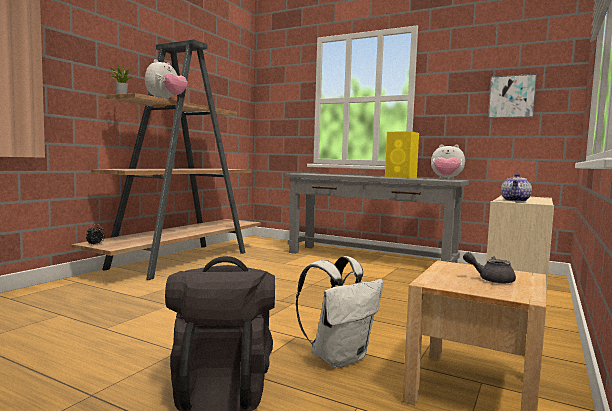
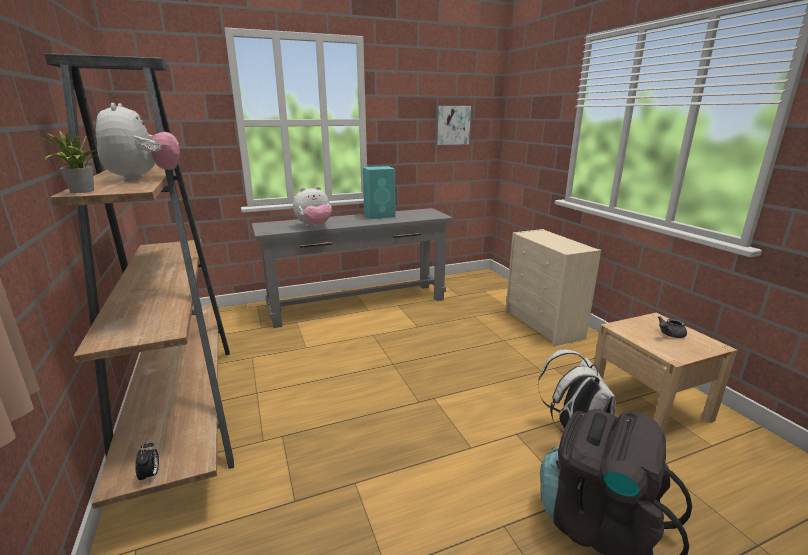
camera: 50 degrees left, 15 degrees up
(401, 177) = (380, 215): yellow speaker -> turquoise speaker
(446, 179) = (420, 211): plush toy -> plush toy (314, 226)
(515, 200) = (569, 248): teapot -> none

